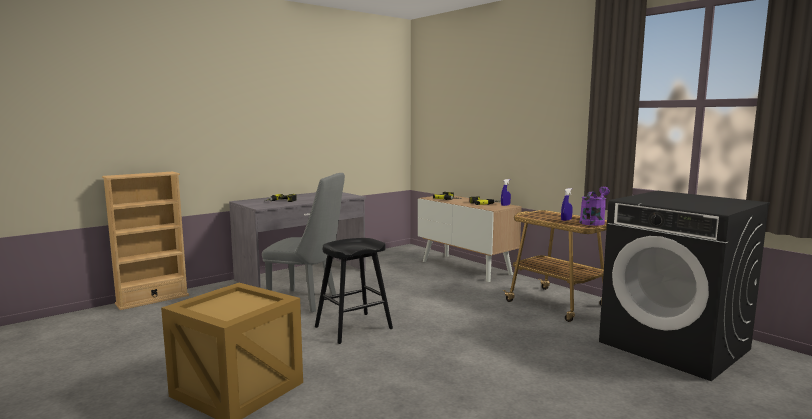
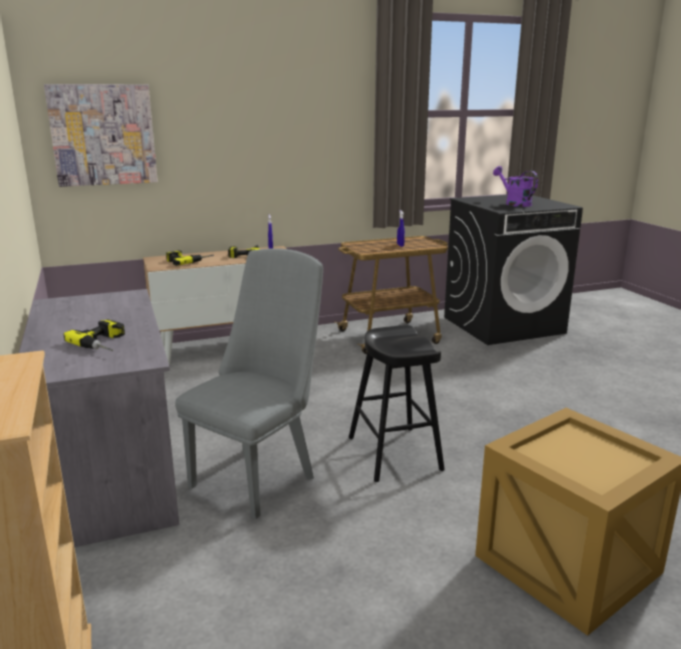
camera: 70 degrees left, 10 degrees up
(438, 117) = (103, 135): none -> picture
(593, 222) = (421, 240): purple watering can -> purple watering can (514, 203)

